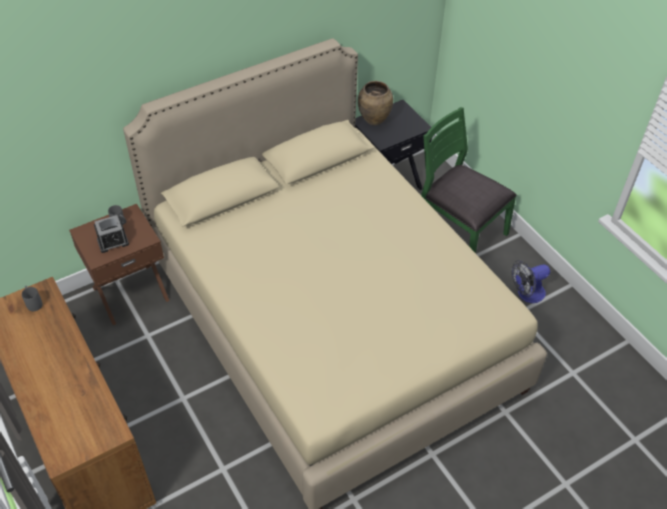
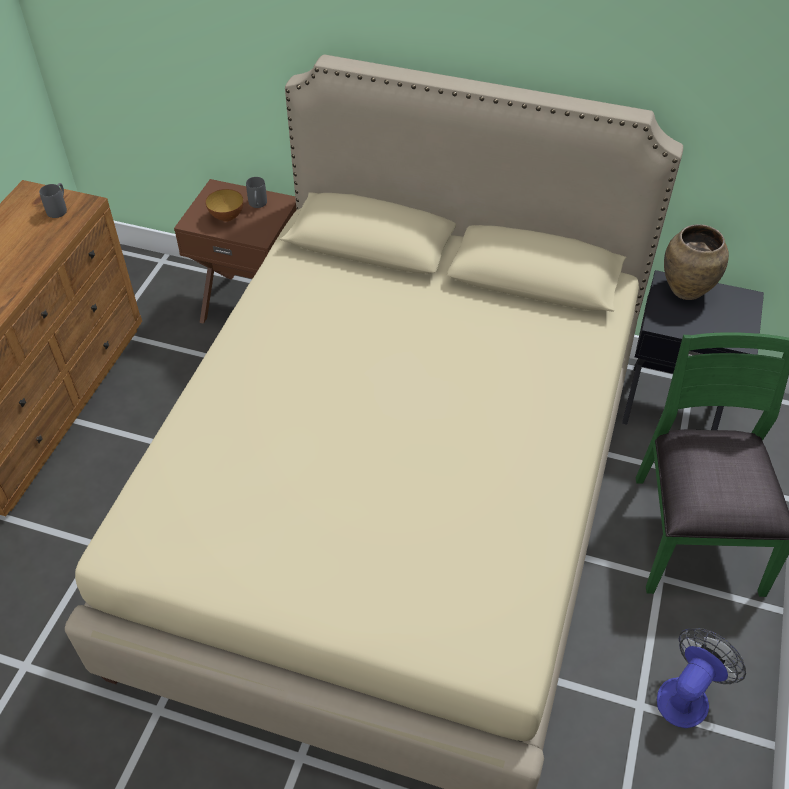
camera: 50 degrees right, 0 degrees up
(113, 242) = (227, 217): alarm clock -> bowl
(526, 294) = (687, 694): fan -> fan turned 105 degrees clockwise

